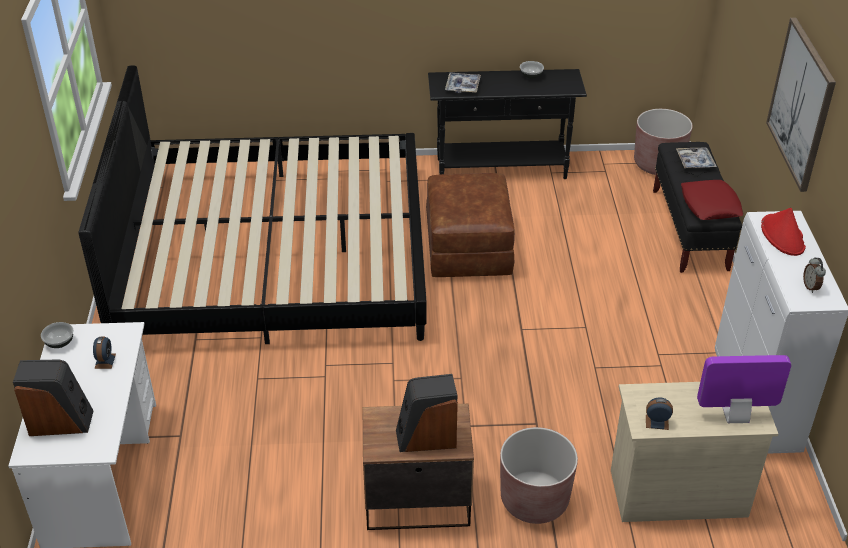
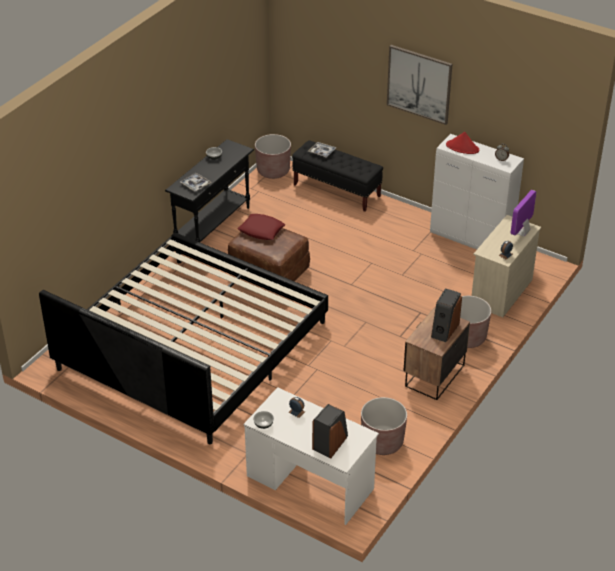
camera: 55 degrees left, 0 degrees up
(232, 510) = (382, 442): none -> brown planter
(710, 205) = (360, 166): red pillow -> red pillow (261, 230)

